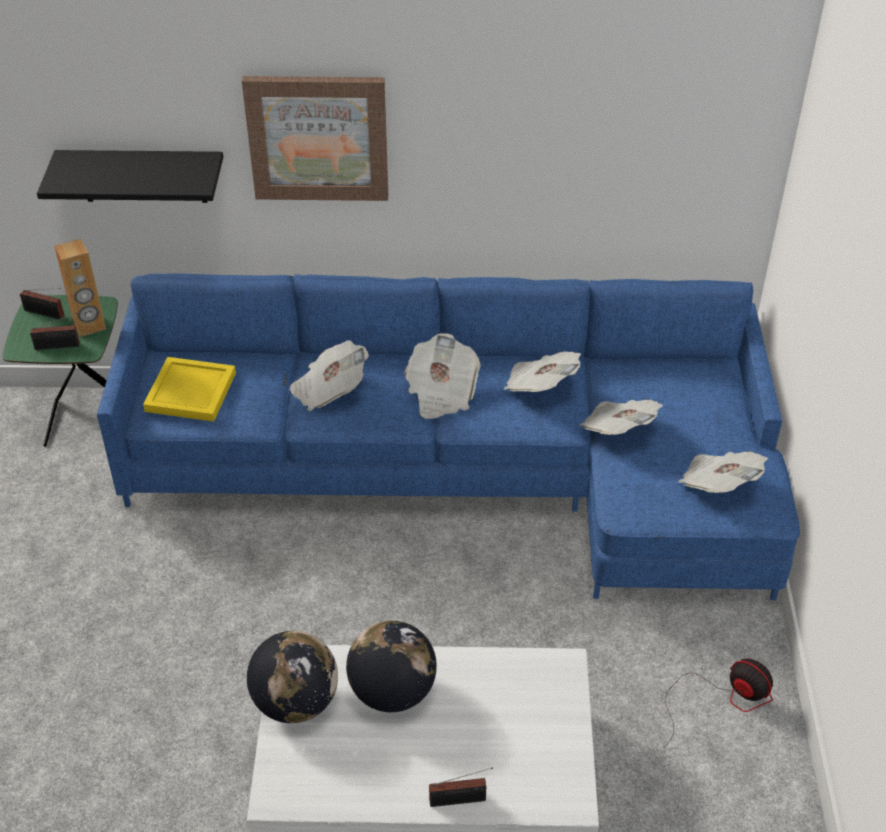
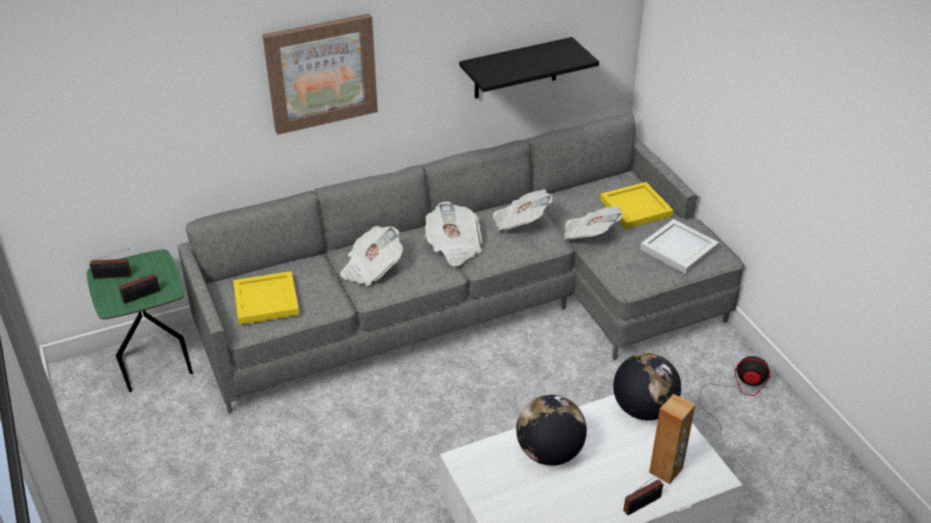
camera: 25 degrees left, 5 degrees down
(90, 326) = (158, 274): brown speaker -> brown speaker (666, 470)
(143, 176) = (183, 137): black shelf -> black shelf (516, 68)
(296, 702) = (487, 484): globe -> globe (643, 409)
(473, 469) = (476, 304): blue sofa -> grey sofa
(701, 410) = (634, 207): none -> yellow tray
(718, 485) = (677, 249): newspaper -> white tray

